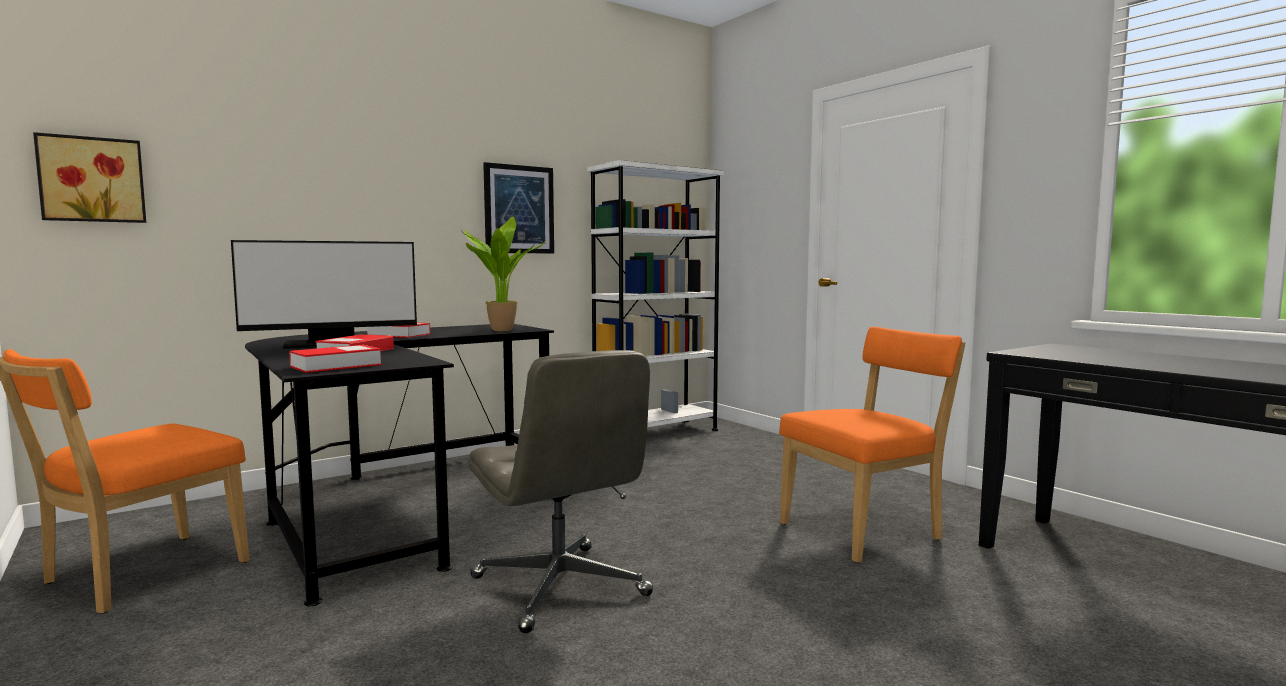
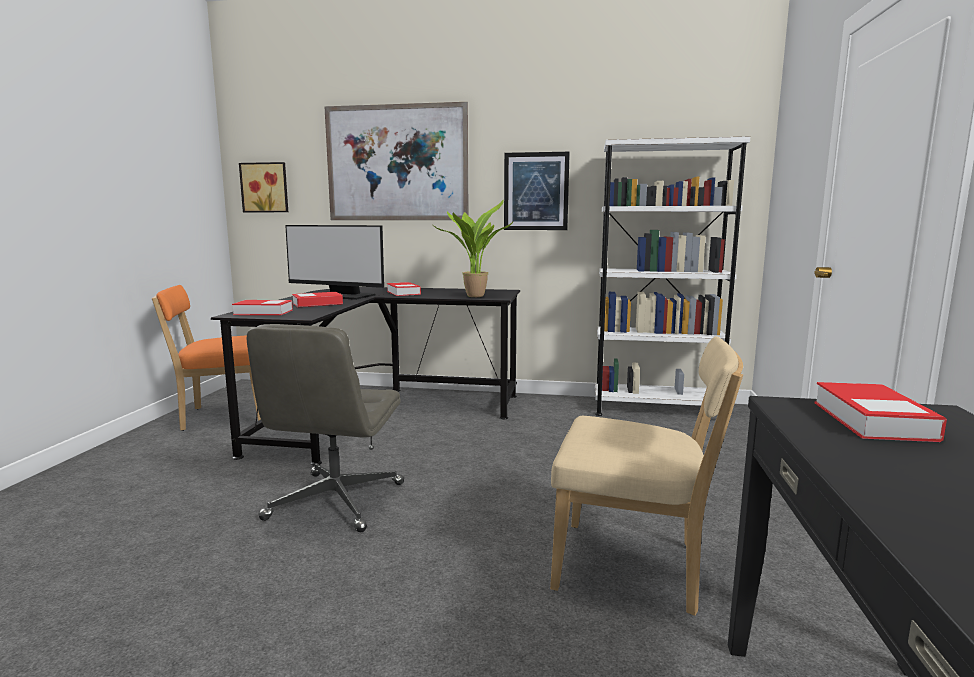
camera: 45 degrees right, 5 degrees up
(341, 161) = (397, 163): none -> picture
(865, 531) = (635, 568): orange chair -> beige chair
(1062, 352) = (872, 420): none -> book

